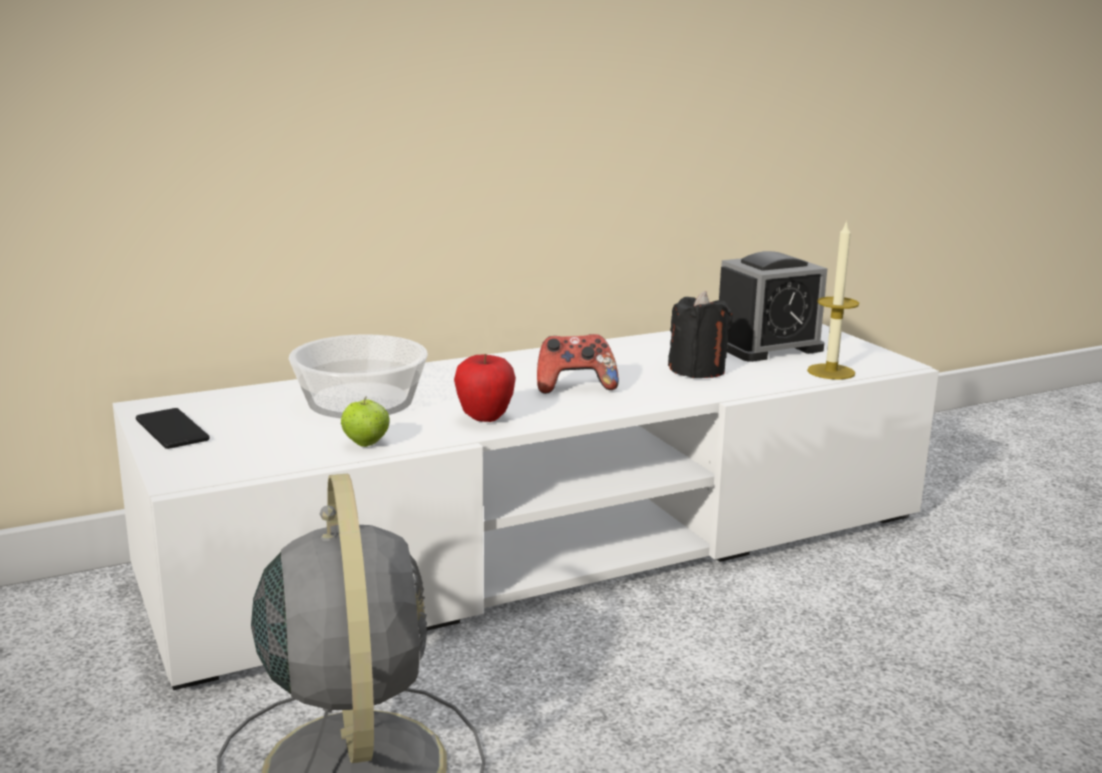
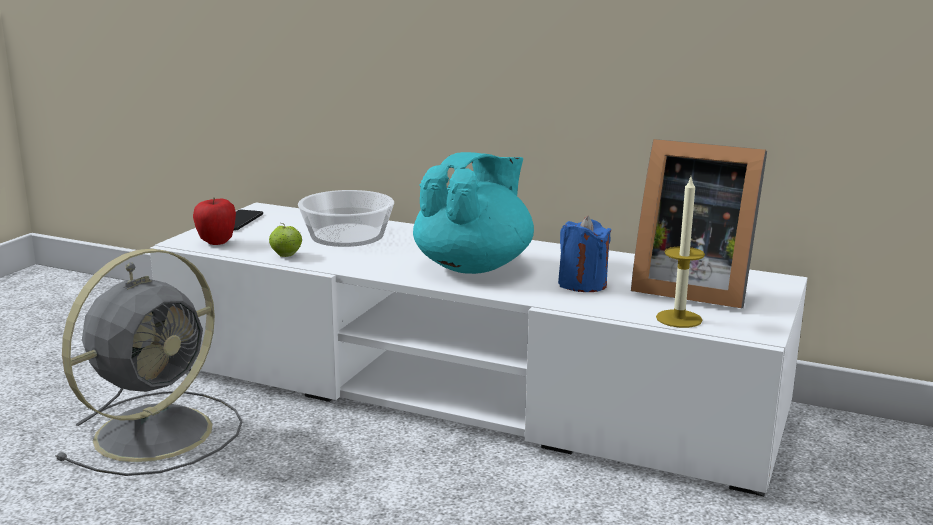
camera: 50 degrees right, 0 degrees up
(484, 418) = (373, 264): apple -> apple (216, 242)
(575, 387) = (474, 266): game controller -> turquoise teapot
(697, 370) = (582, 284): black candle -> blue candle
(767, 347) = (690, 288): alarm clock -> picture frame

